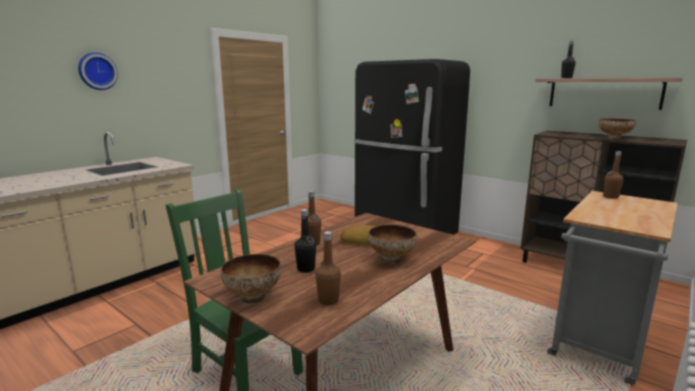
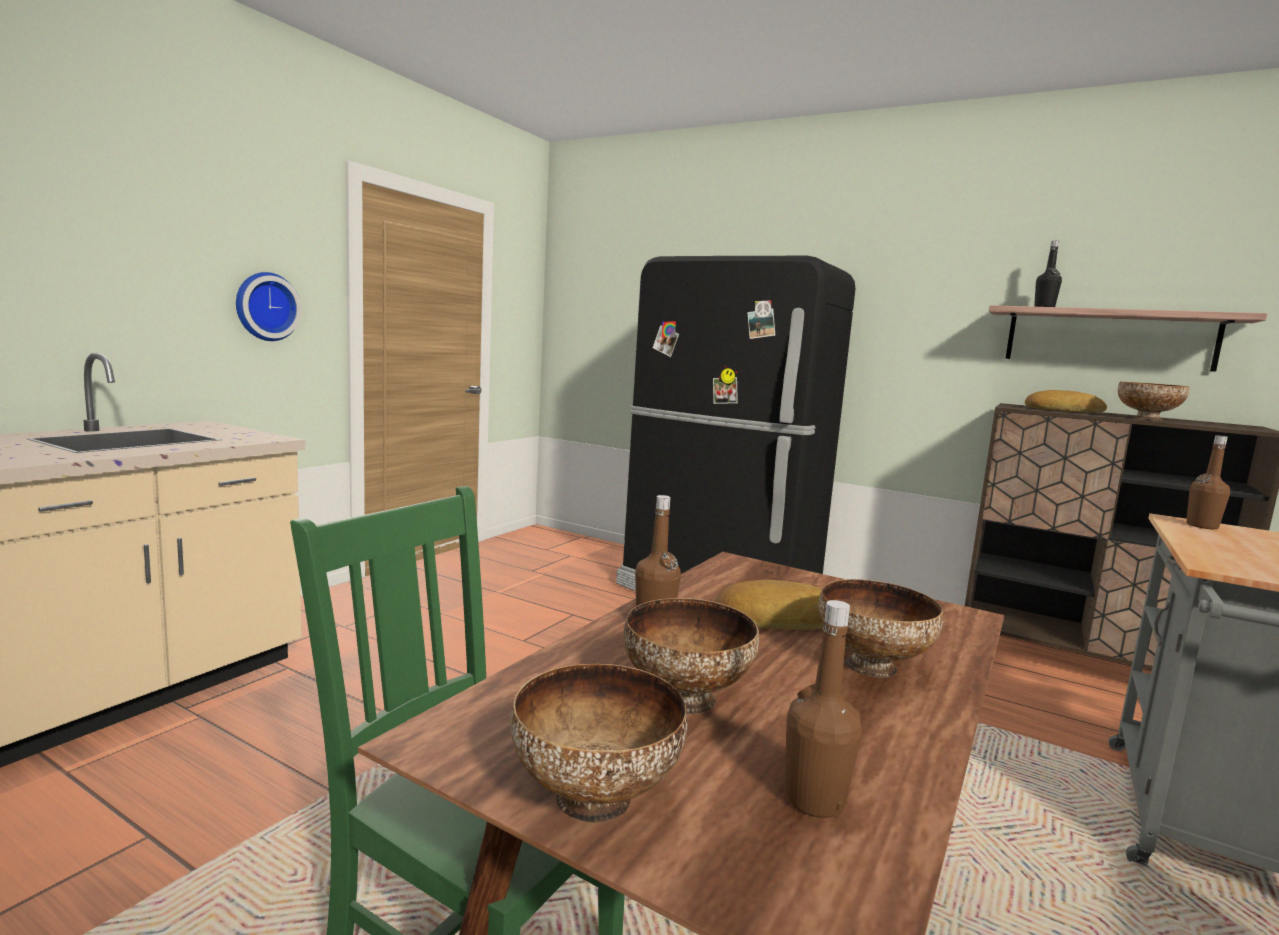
camera: 10 degrees left, 5 degrees down
(97, 71) = (80, 213): wall clock -> wall clock (265, 306)
(306, 269) = (686, 697): black bottle -> bowl
(573, 134) = (1062, 410): none -> bread

